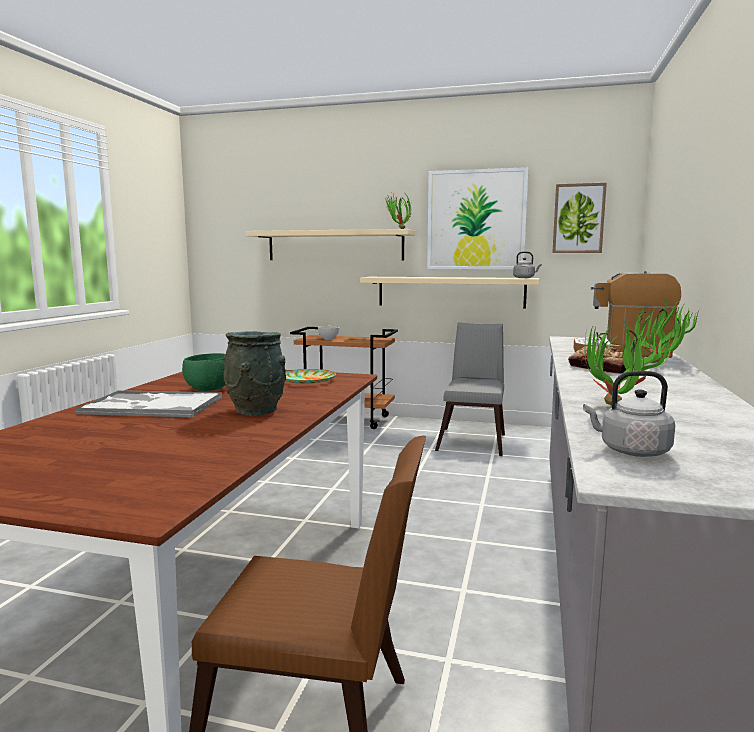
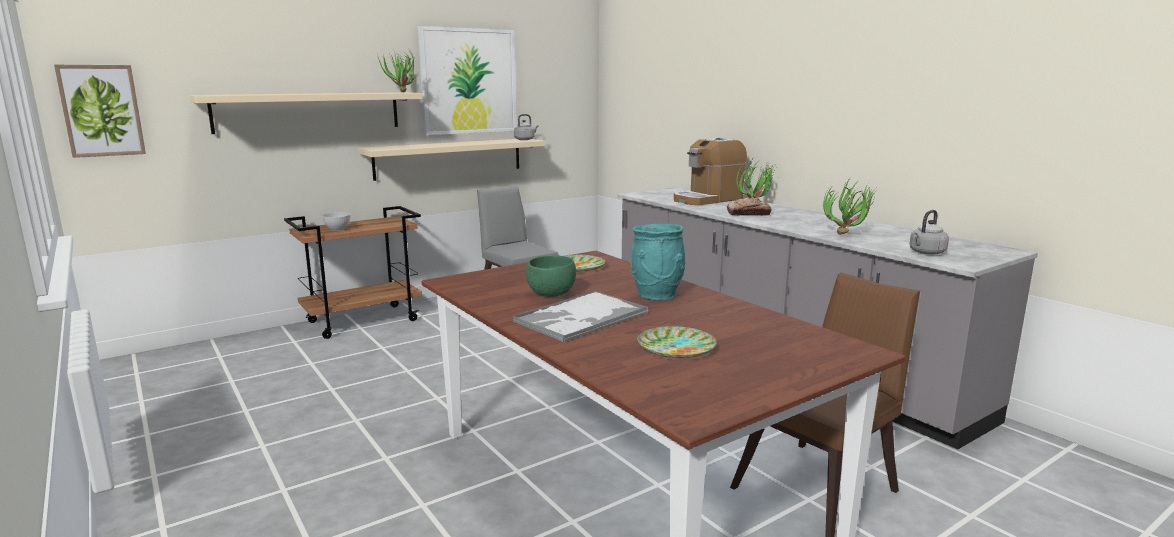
camera: 50 degrees left, 5 degrees up
(91, 441) = (675, 347): none -> plate
(257, 410) = (657, 295): grey vase -> turquoise vase
(578, 218) = (554, 81): picture -> picture (101, 110)

